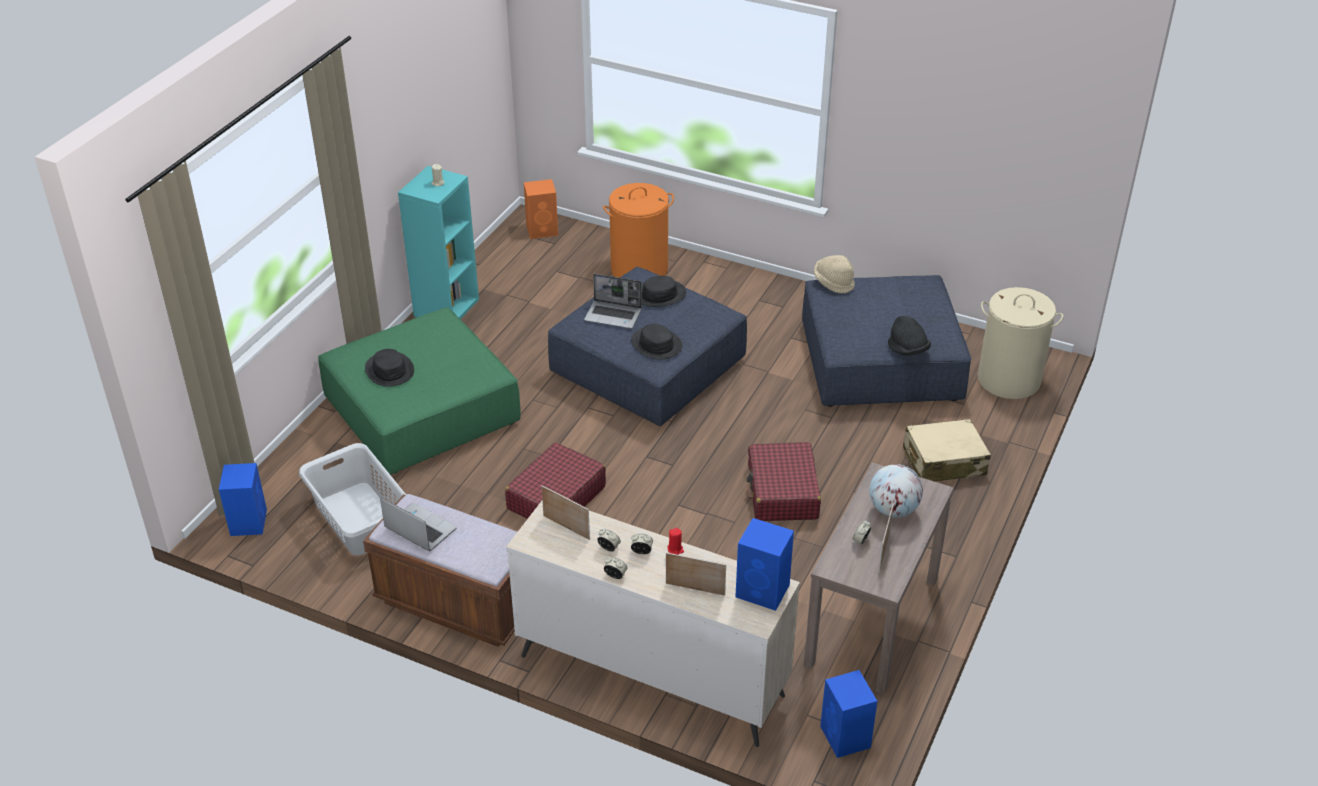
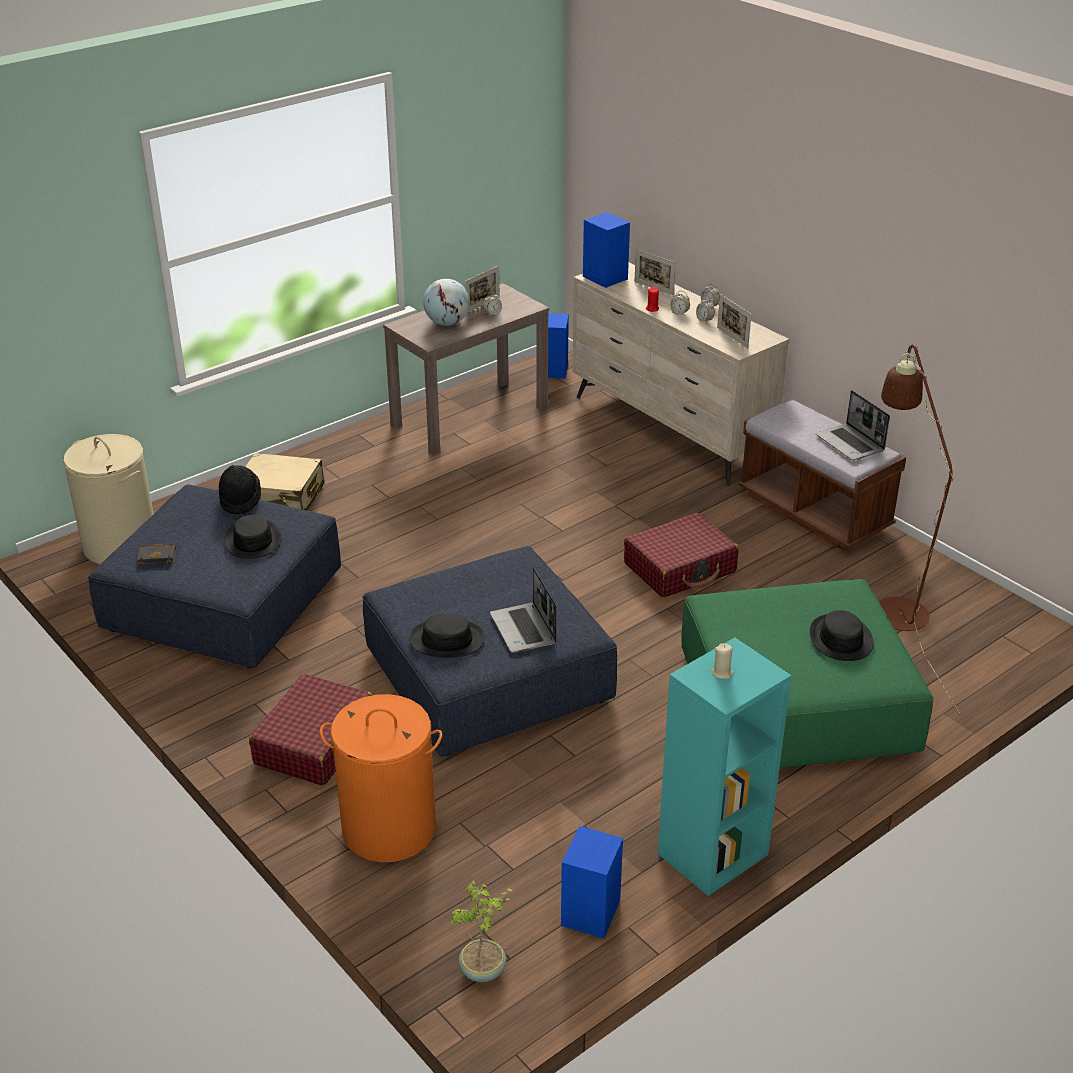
camera: 155 degrees left, 5 degrees down
(248, 521) = (1023, 634): blue speaker -> blue speaker (590, 914)
(360, 518) = (895, 605): grey laundry basket -> brown floor lamp
(543, 230) = (484, 971): orange speaker -> potted plant
(614, 315) = (524, 630): laptop -> laptop turned 150 degrees counterclockwise
(656, 344) = (500, 580): black hat -> black hat (253, 540)
(782, 492) = (455, 513): red suitcase -> red suitcase (315, 742)
(833, 283) = (225, 592): beige hat -> none
(908, 293) = (158, 556): none -> black book

